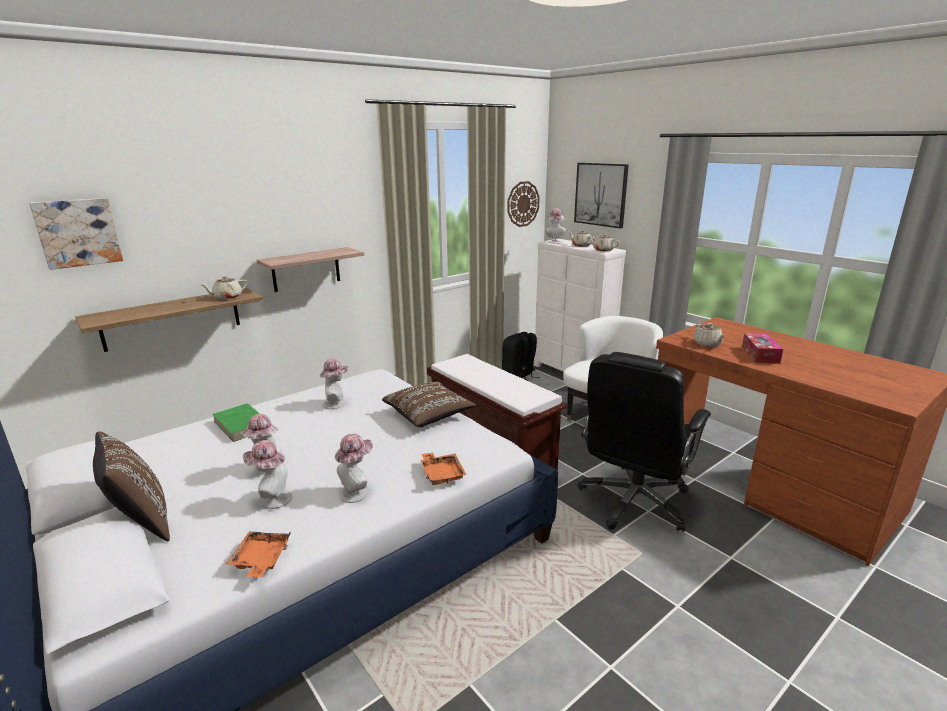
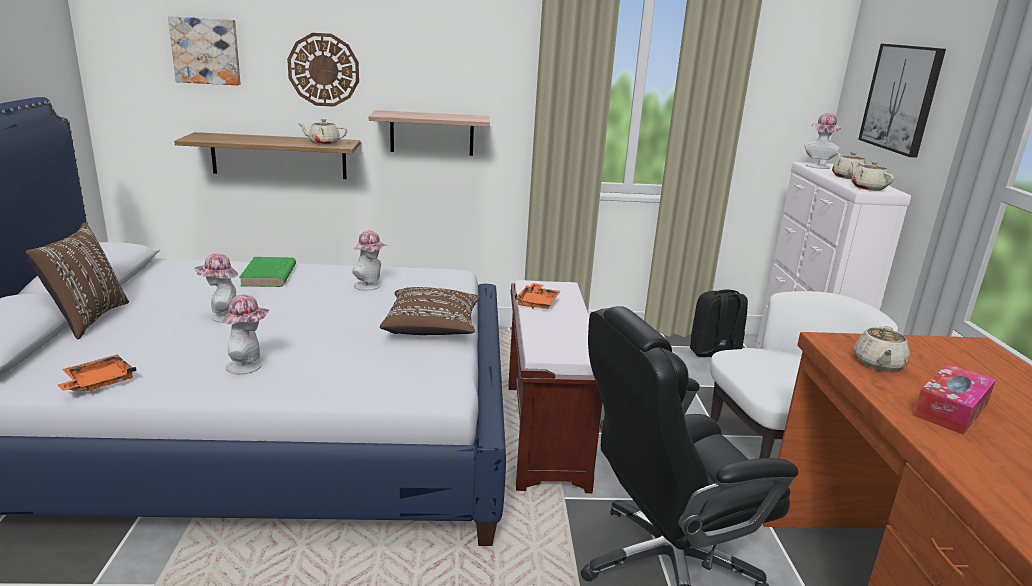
camera: 35 degrees right, 0 degrees up
(272, 499) = (184, 341): hat -> none
(442, 474) = (341, 385): orange tray -> orange tray (537, 303)
(523, 204) = (789, 101): wall clock -> wall clock (323, 70)

